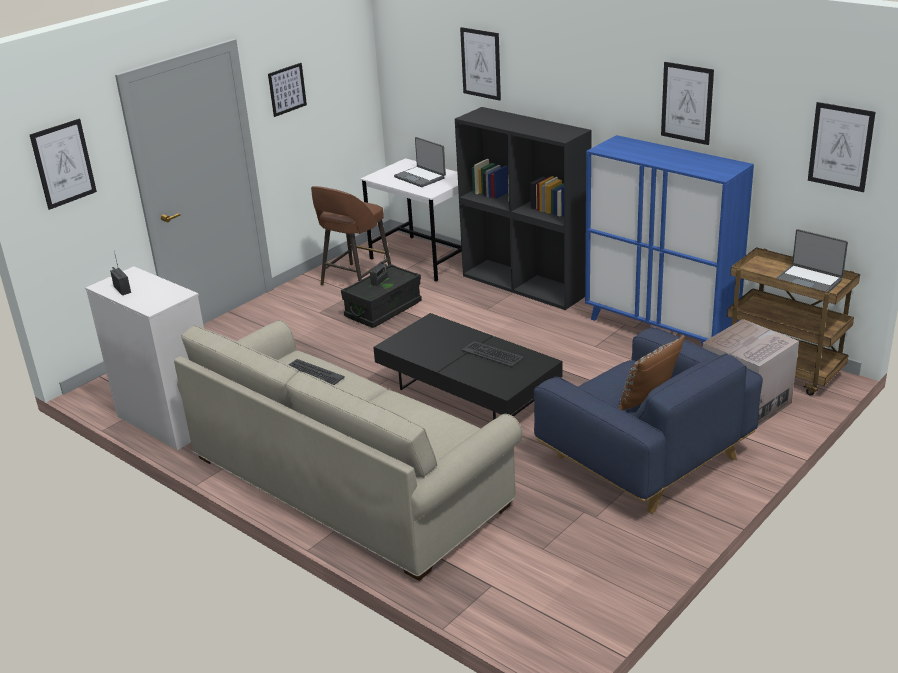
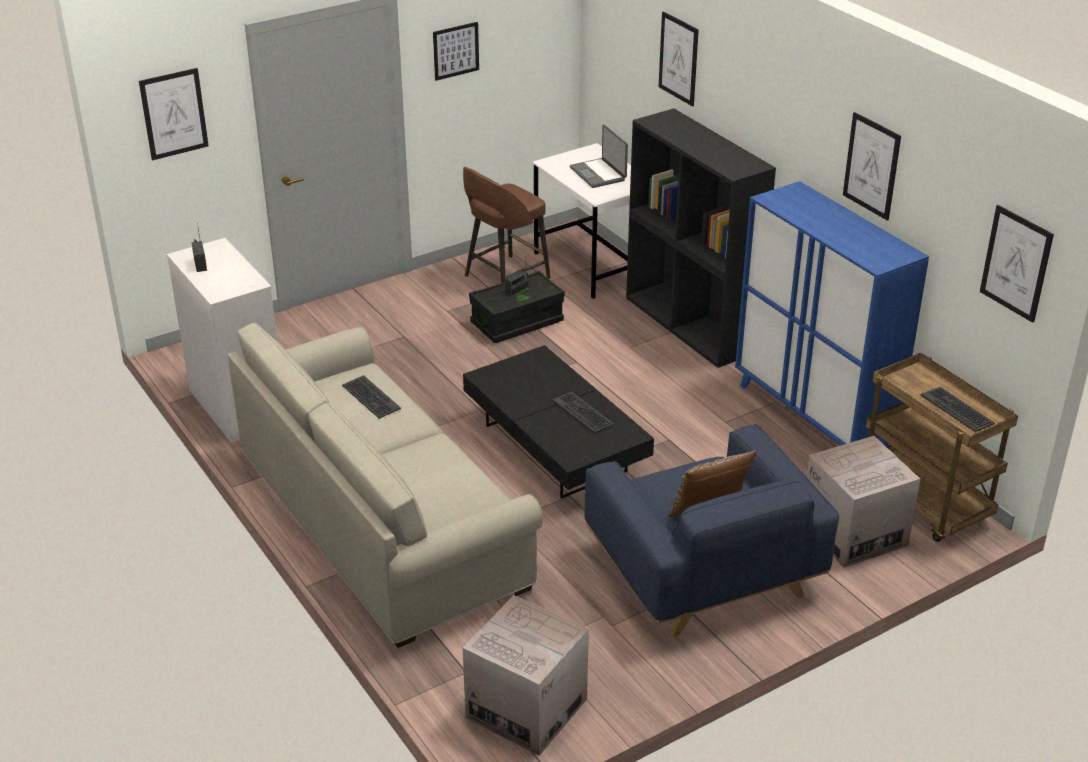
camera: 15 degrees right, 5 degrees up
(561, 602) = (526, 708): none -> cardboard box
(809, 280) = (957, 409): laptop -> keyboard

